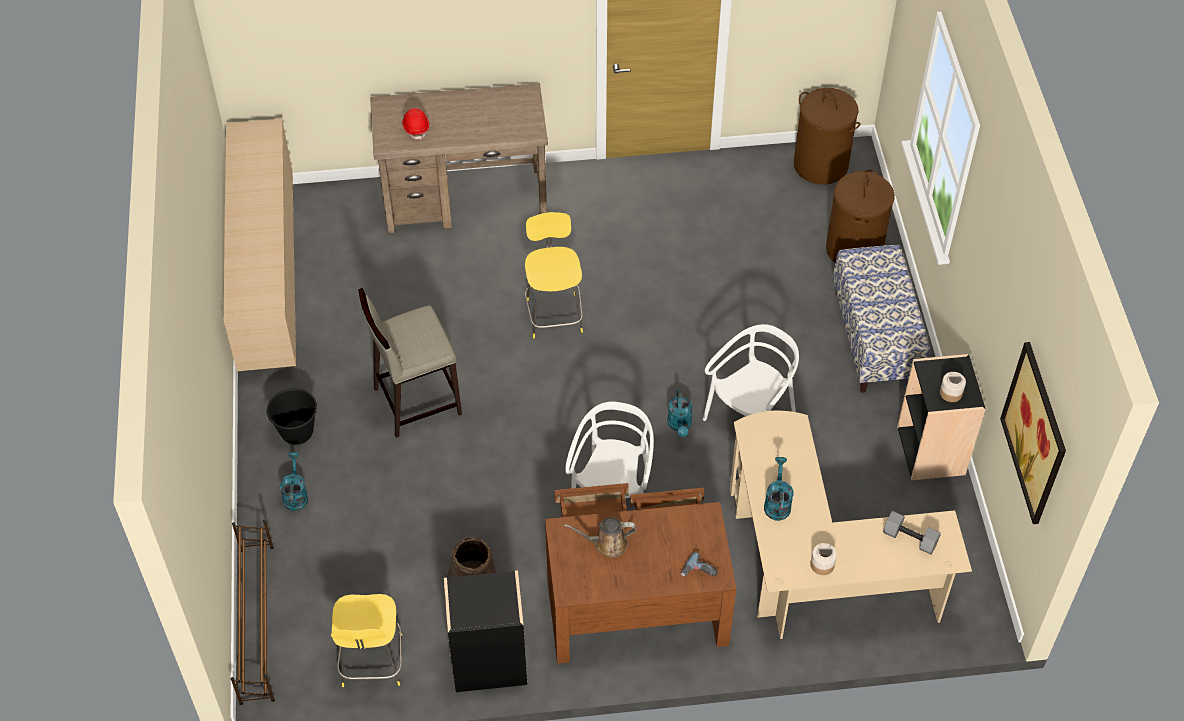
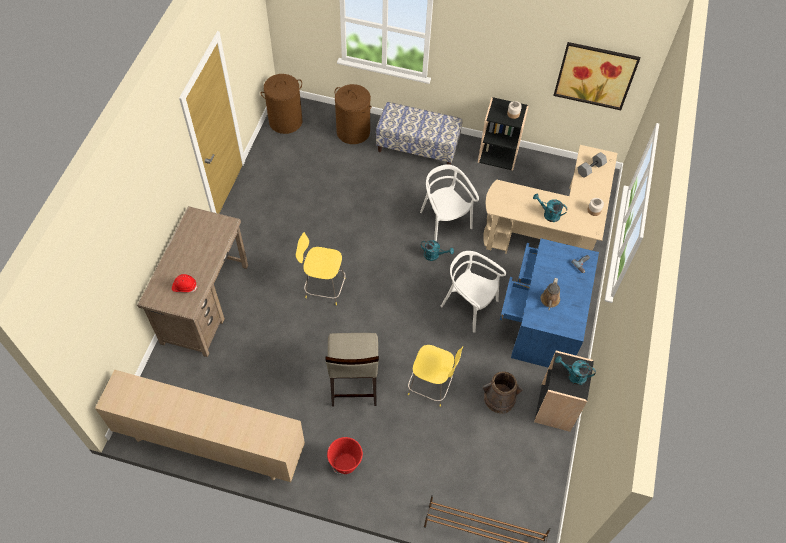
camera: 70 degrees left, 5 degrees up
(295, 495) = (394, 479): turquoise watering can -> turquoise watering can (573, 375)
(297, 432) = (345, 463): black bucket -> red bucket
(372, 663) = (535, 472): yellow stool -> yellow stool (431, 386)
(633, 602) = (541, 321): brown desk -> blue desk

